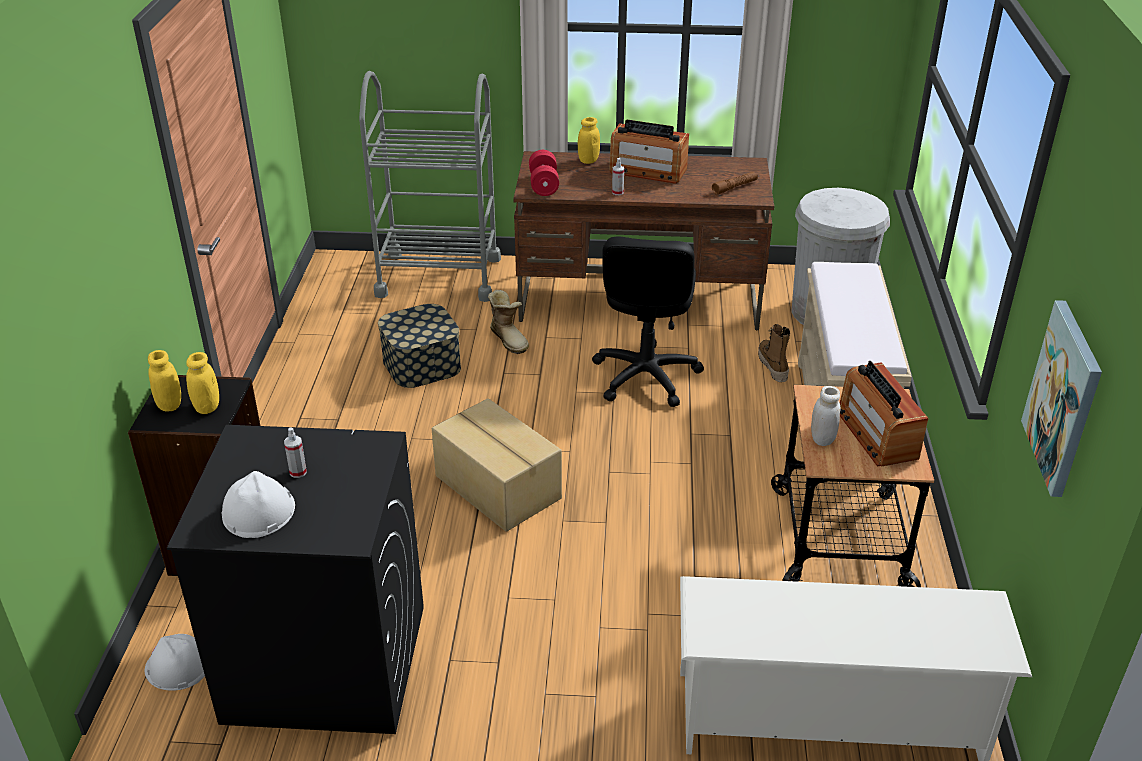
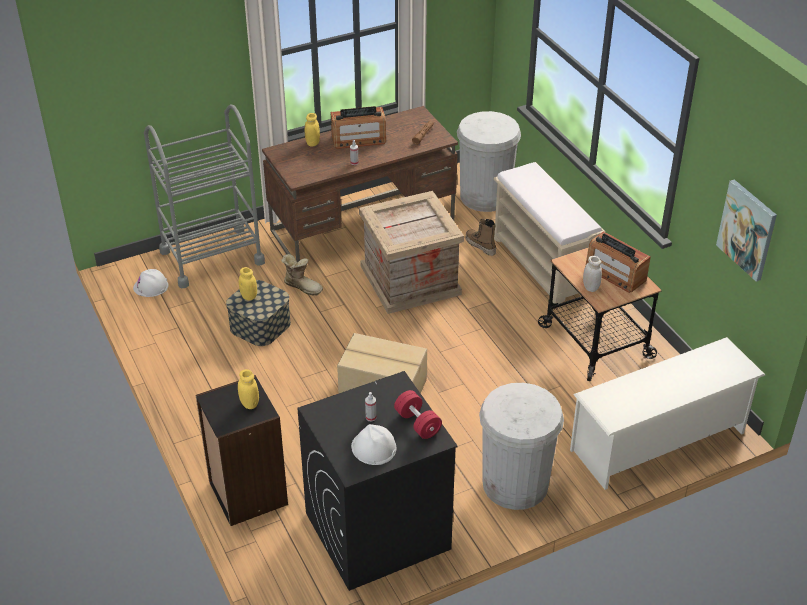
camera: 30 degrees left, 5 degrees up
(170, 405) = (224, 411): yellow jar -> yellow jar (249, 296)
(177, 666) = (292, 572): white hard hat -> white hard hat (151, 286)
(544, 185) = (301, 172): red dumbbell -> red dumbbell (417, 423)
(561, 685) = (515, 484): none -> white trash can
(645, 376) = (410, 281): black office chair -> crate

